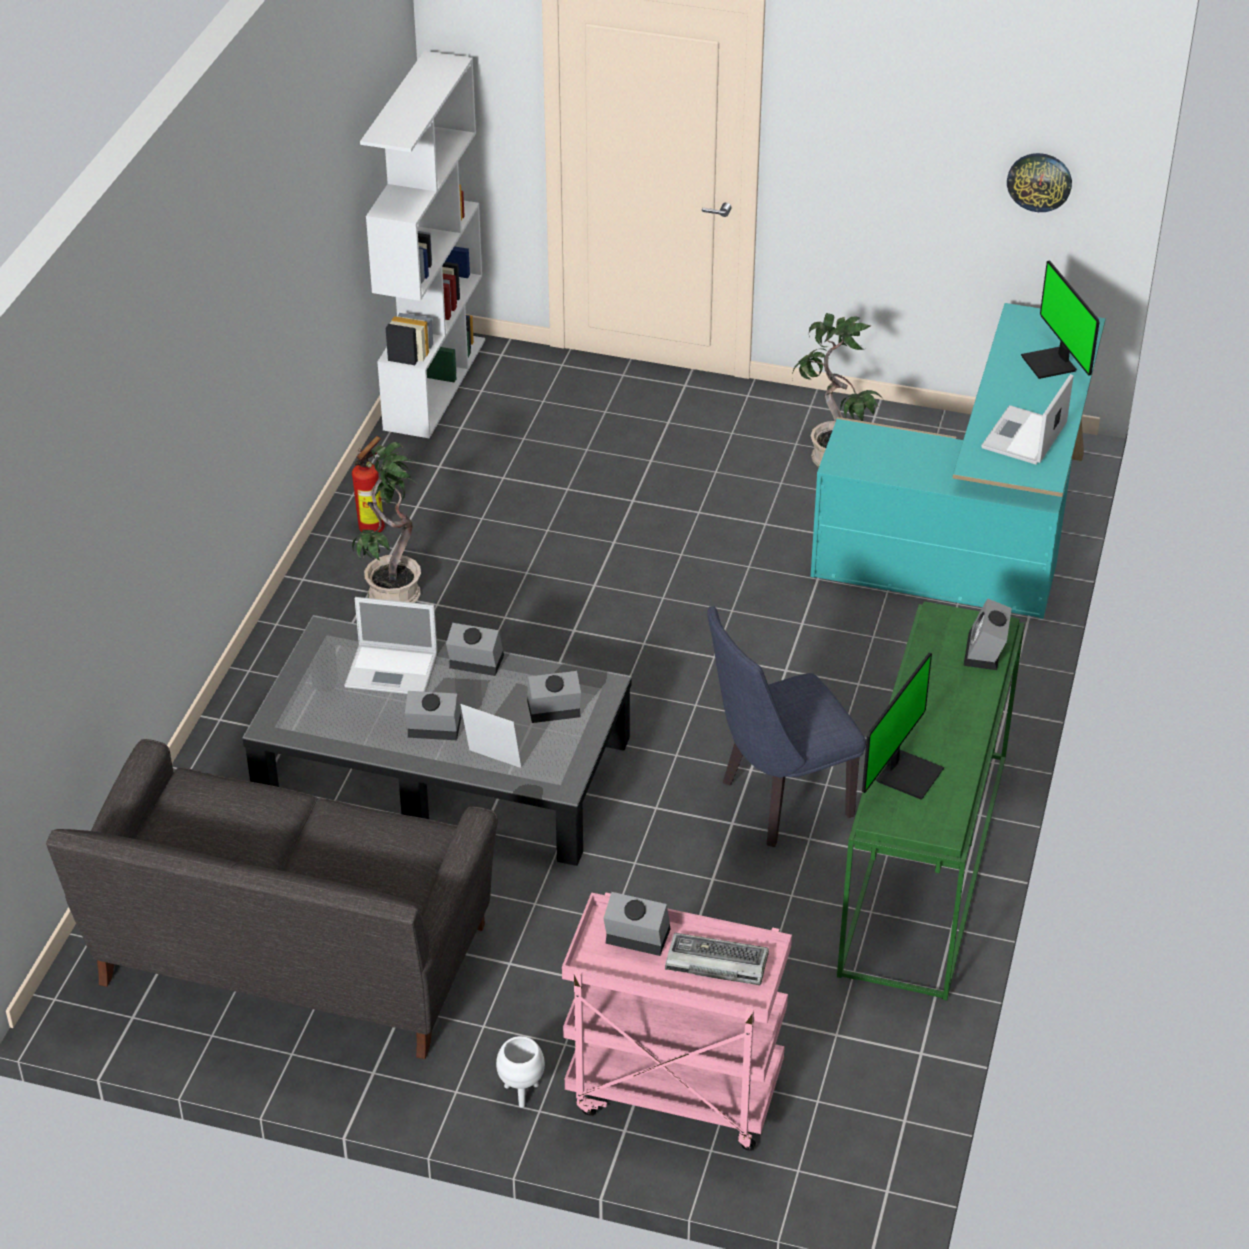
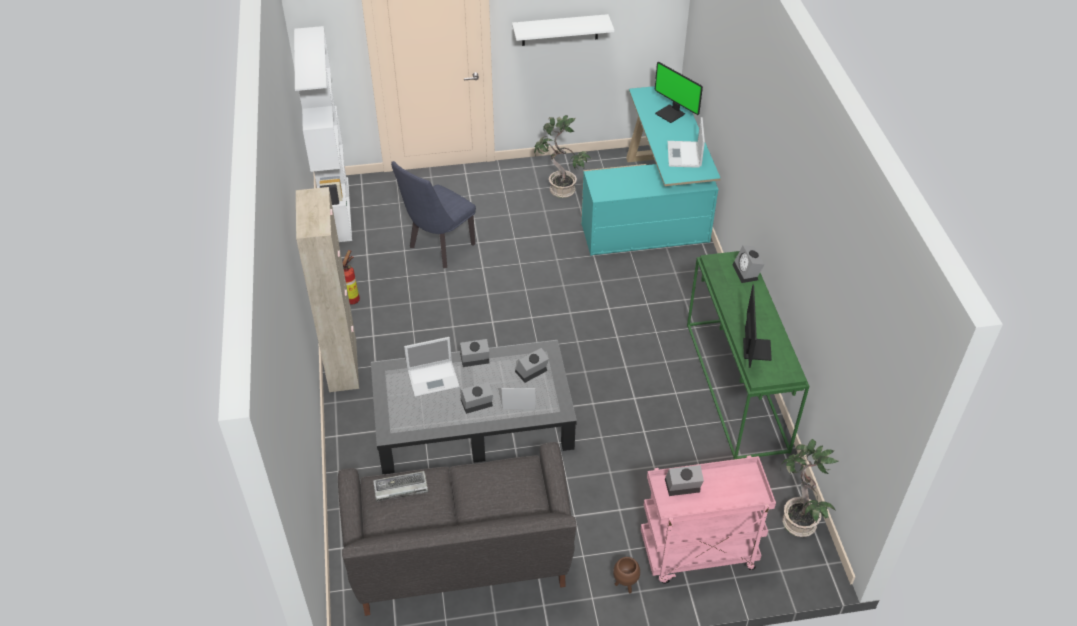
camera: 25 degrees left, 5 degrees up
(294, 621) = (343, 365): none -> beige cabinet
(392, 592) = (385, 332): potted plant -> potted plant (797, 522)
(522, 1093) = (625, 585): white planter -> brown planter
(715, 964) = (729, 486): keyboard -> keyboard (400, 488)
(777, 803) = (649, 379): blue chair -> blue chair (438, 249)
(886, 161) = (560, 30): none -> white shelf
(1039, 181) = (640, 22): wall clock -> none

